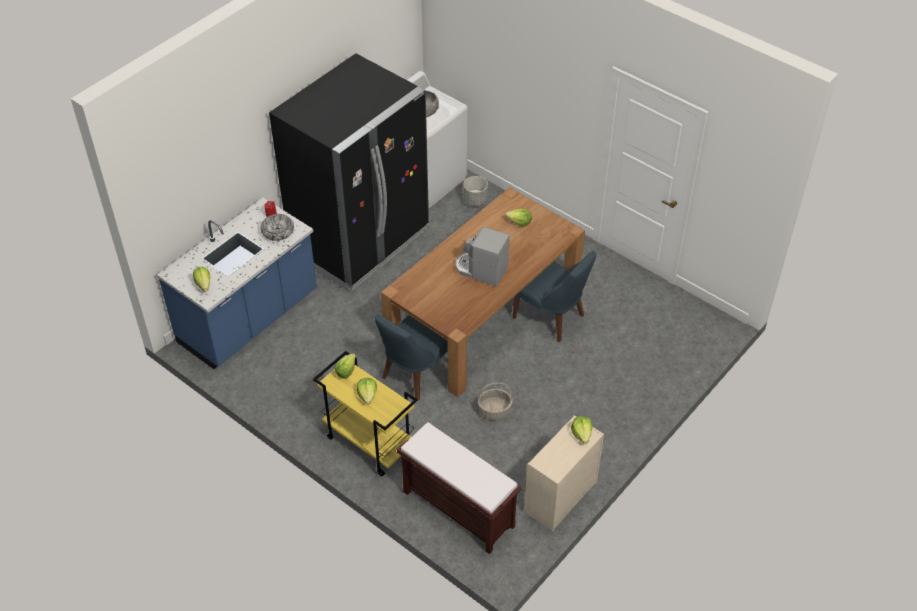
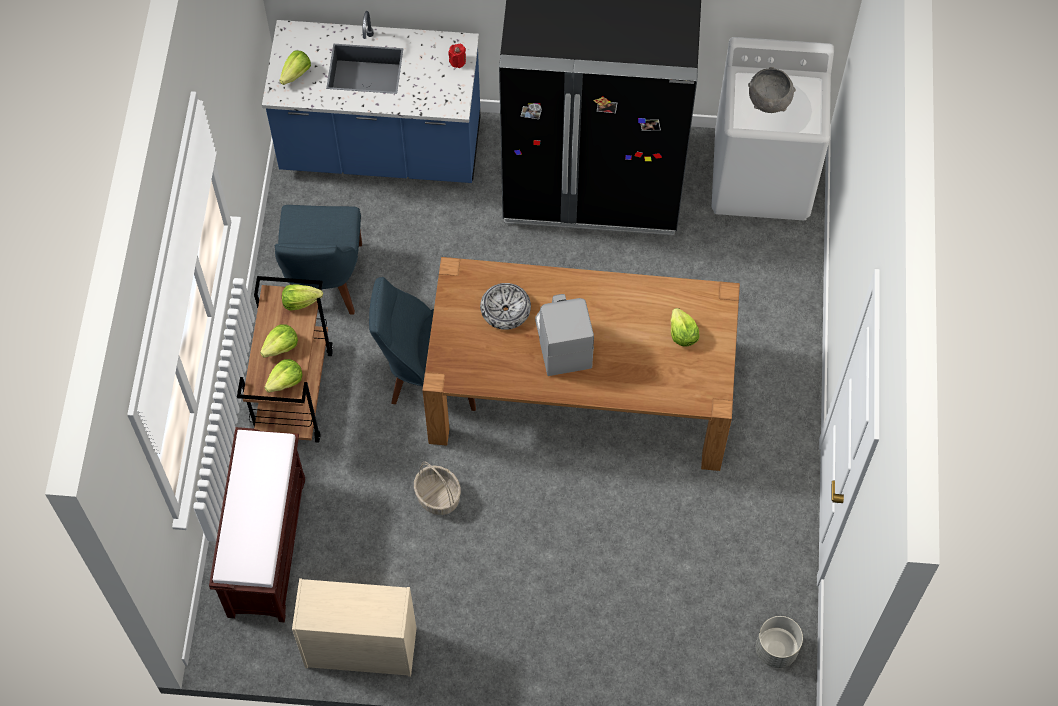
camera: 55 degrees right, 15 degrees up
(277, 231) = (435, 86): bowl -> bowl (505, 310)
(368, 443) = (293, 392): yellow cart -> brown cart
(475, 201) = (773, 258): grey planter -> grey planter (776, 650)
(551, 317) = (638, 471): blue chair -> blue chair (323, 282)
(582, 434) = (385, 613): lettuce -> lettuce (285, 381)

